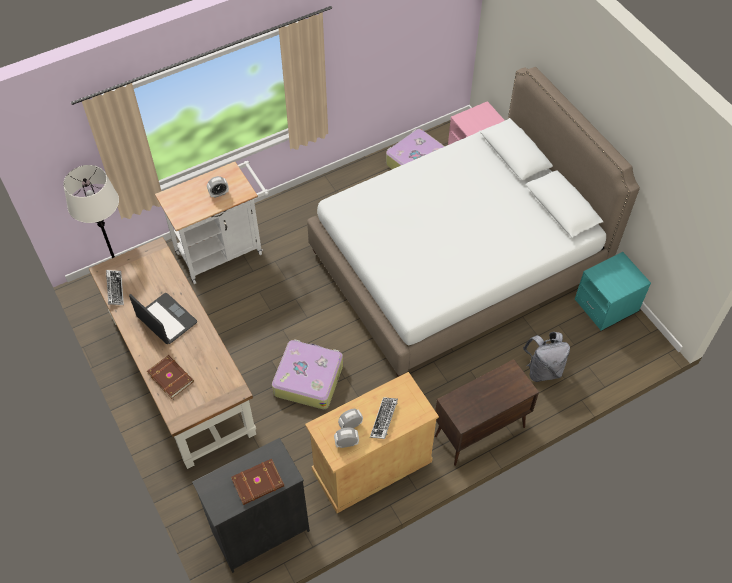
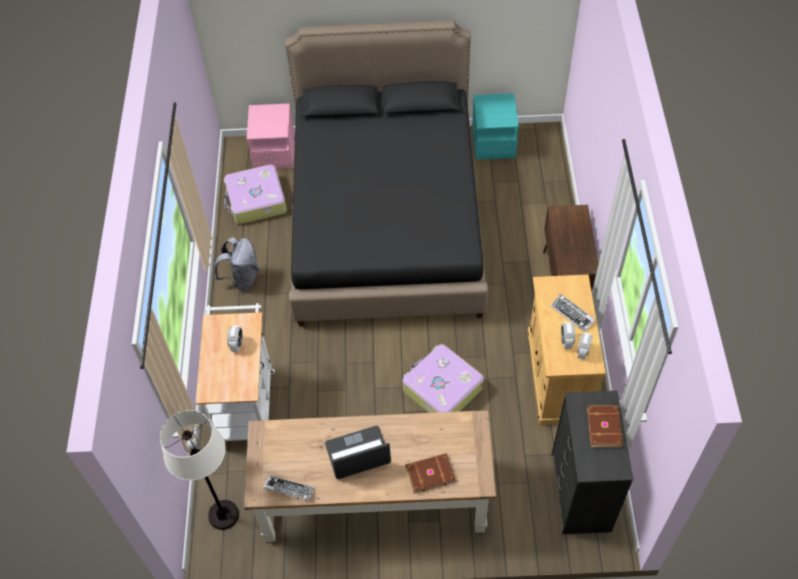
camera: 60 degrees left, 0 degrees up
(457, 262) = (386, 221): white bed -> black bed
(543, 370) = (530, 213): grey backpack -> grey backpack (242, 279)

